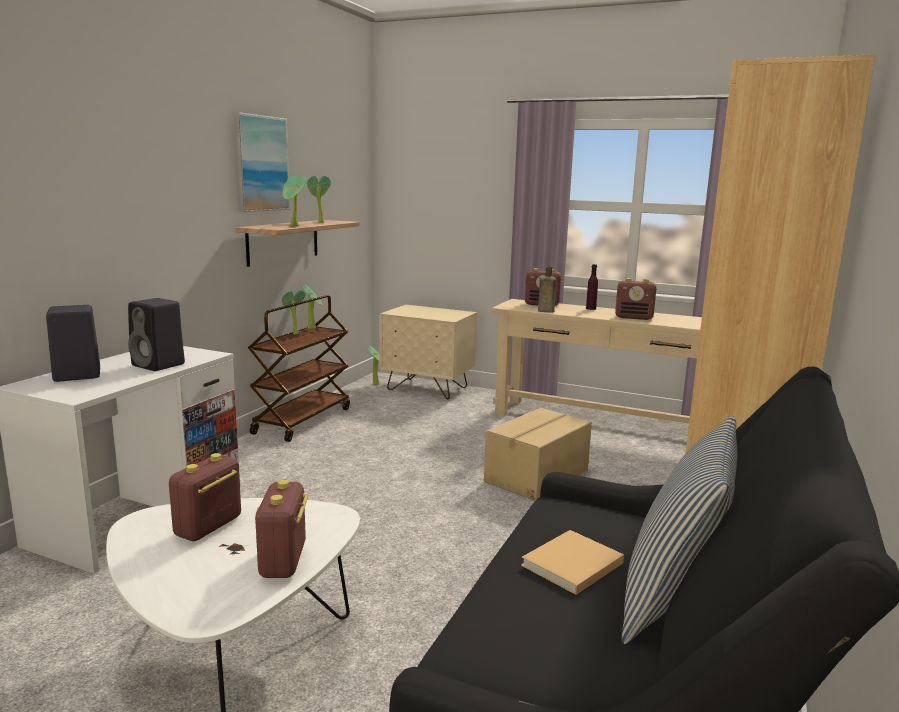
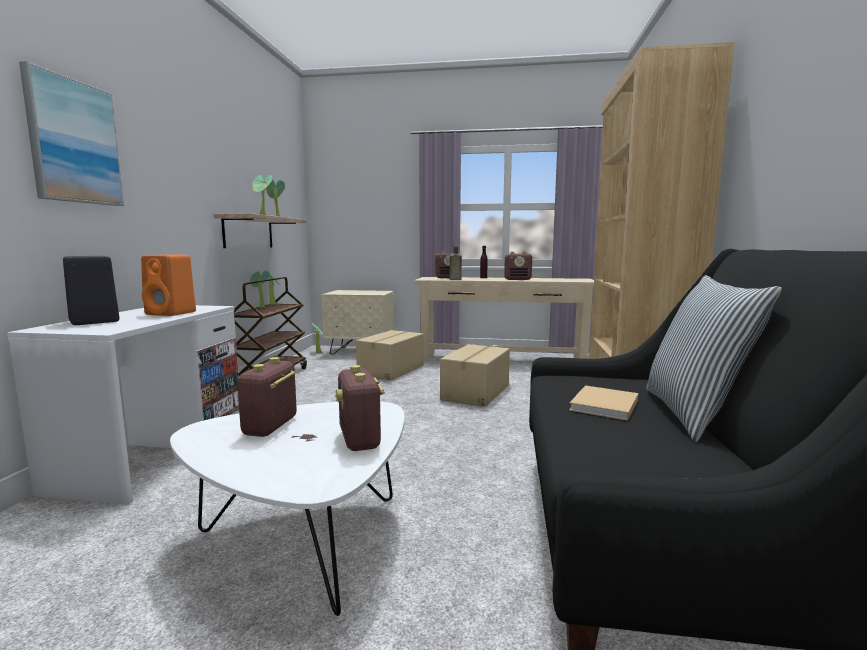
camera: 15 degrees left, 5 degrees down
(160, 365) = (172, 313): black speaker -> orange speaker
(260, 163) = (230, 165): picture -> picture (74, 142)
(450, 425) = (392, 370): none -> cardboard box

